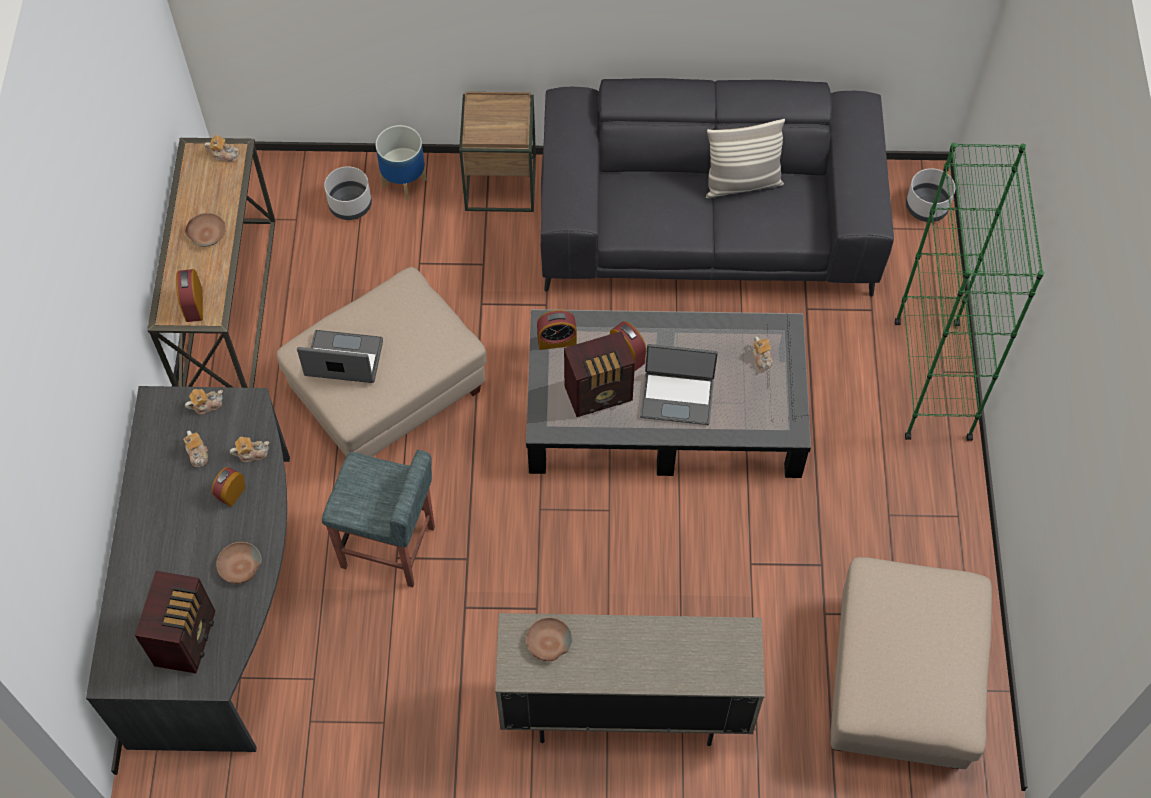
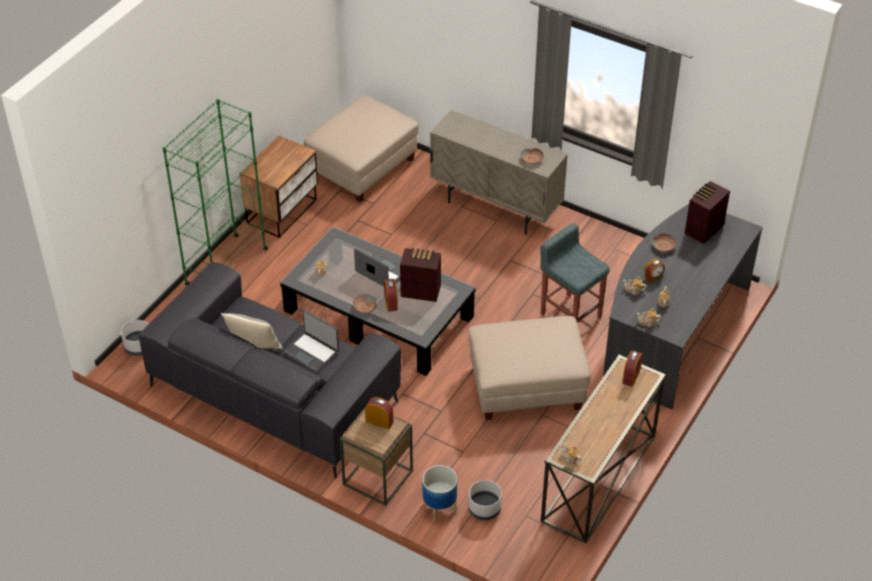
camera: 150 degrees left, 15 degrees down
(207, 233) = (604, 413): brown bowl -> brown bowl (365, 307)
(343, 360) = (554, 346): laptop -> laptop (312, 352)
(557, 340) = (423, 325): alarm clock -> alarm clock (379, 421)
(944, 522) = (283, 211): none -> nightstand

